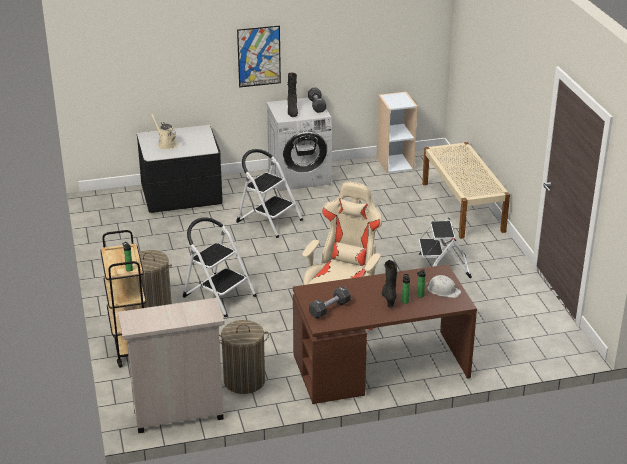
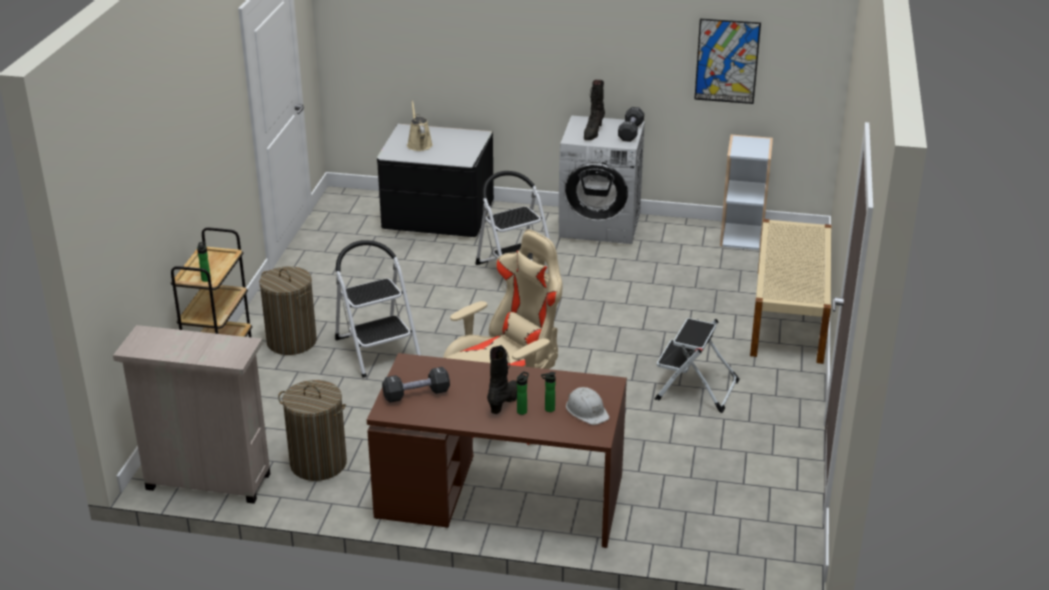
camera: 25 degrees right, 0 degrees up
(259, 56) = (564, 50): picture -> picture (727, 61)

